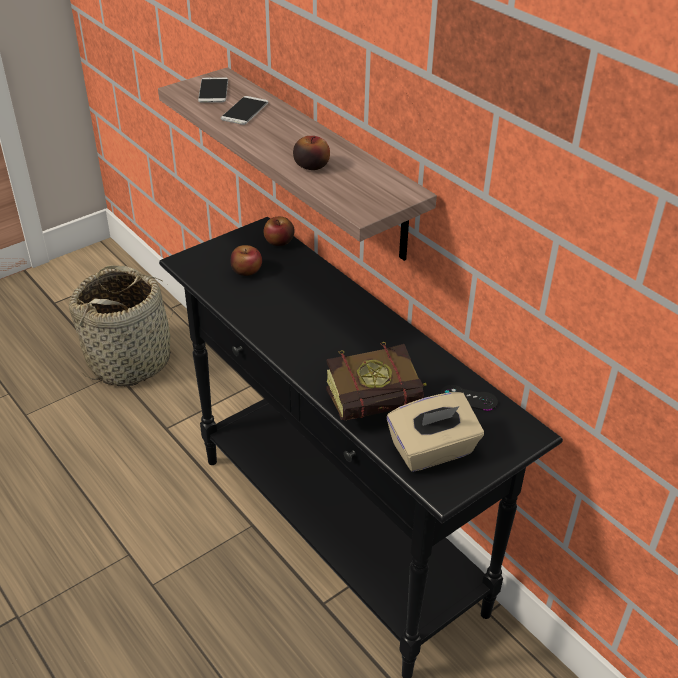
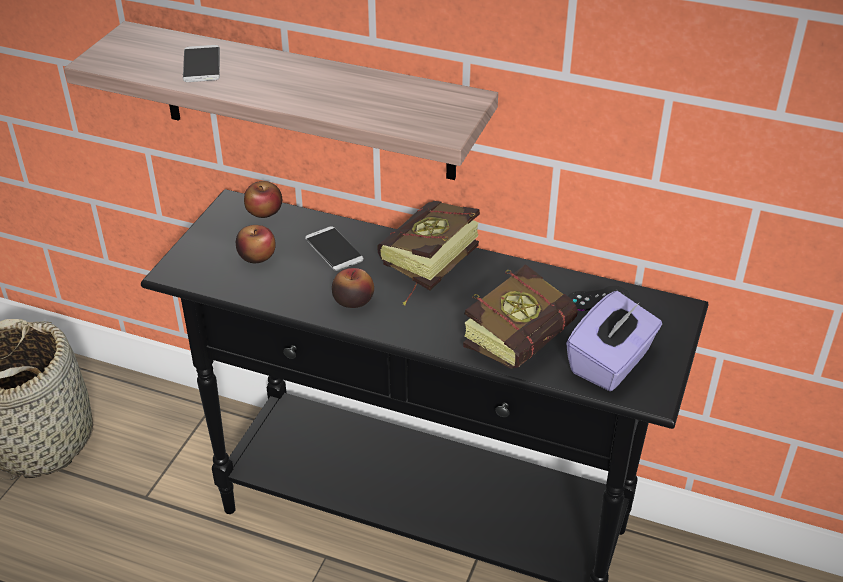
camera: 30 degrees left, 0 degrees up
(213, 91) = (138, 52): phone -> phone (334, 249)
(311, 165) = (341, 101): apple -> apple (353, 300)
(353, 324) = (423, 269): none -> book
(432, 451) = (611, 363): beige tissue box -> purple tissue box

